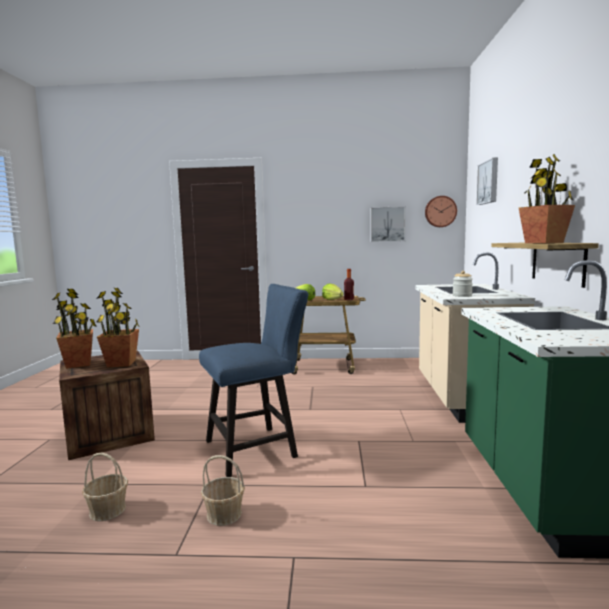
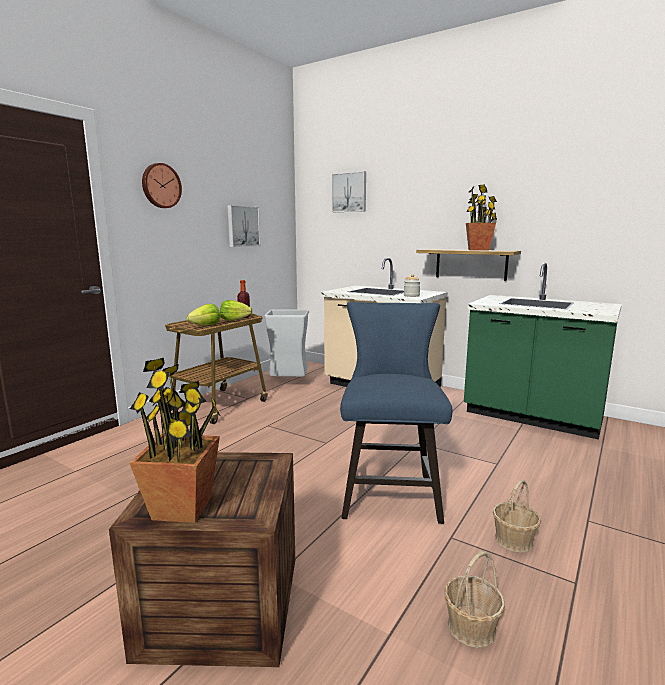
camera: 60 degrees left, 5 degrees up
(121, 363) = (244, 469): potted plant -> none
(398, 370) = (289, 384): none -> grey trash can
(440, 211) = (280, 215): wall clock -> wall clock (160, 186)

